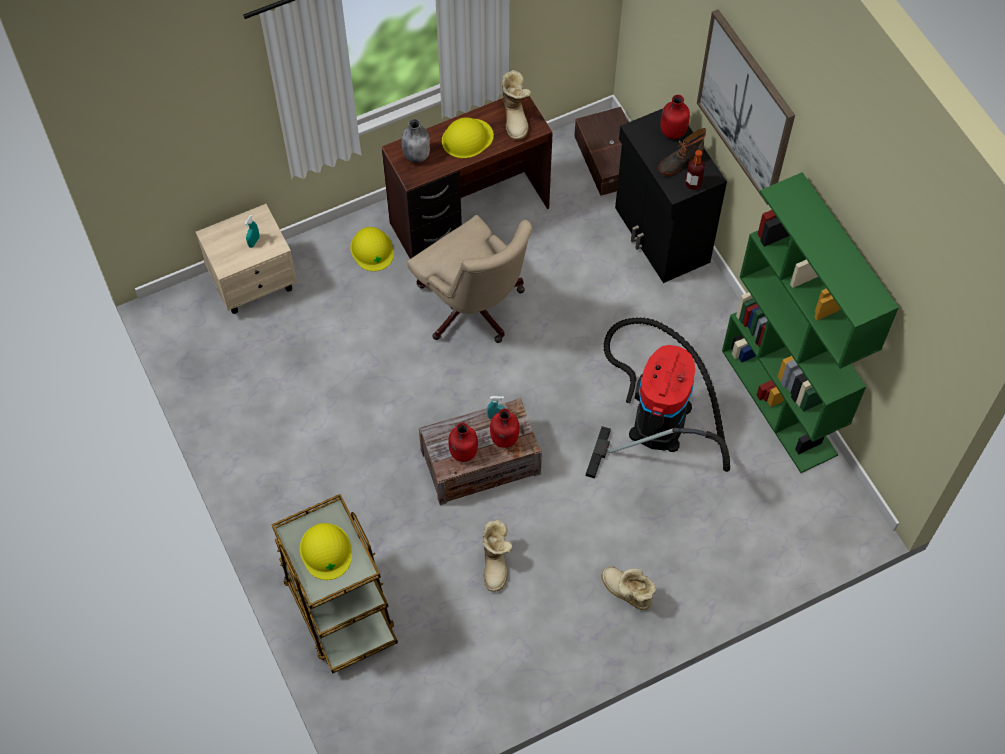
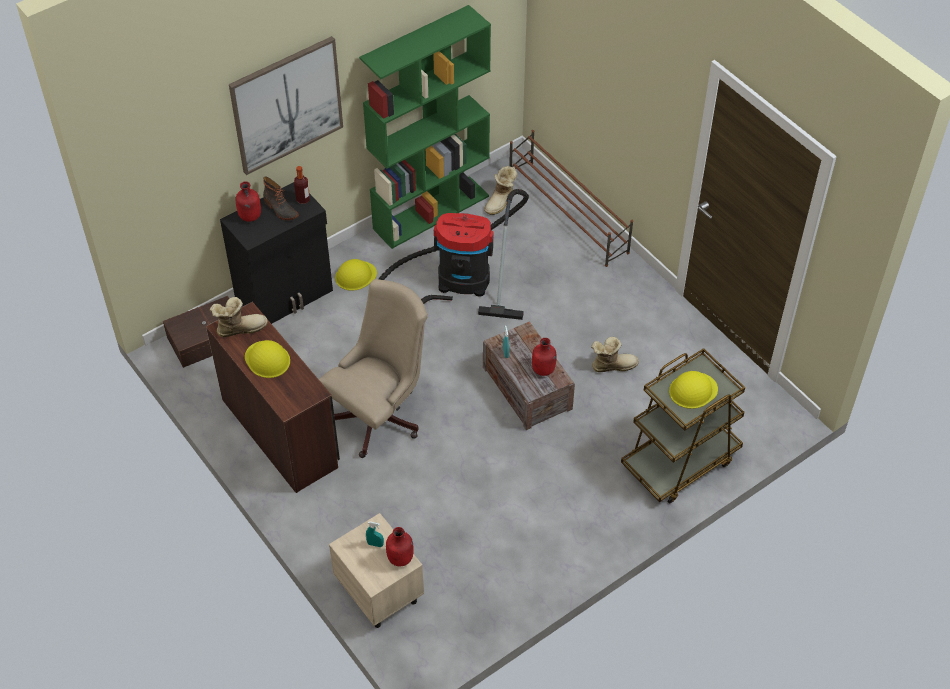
camera: 100 degrees left, 10 degrees down
(372, 249) = (327, 502): yellow hard hat -> yellow hard hat (355, 276)
(417, 155) = (290, 393): grey bottle -> none
(504, 439) = (524, 345): red bottle -> red bottle (401, 558)
(626, 593) = (613, 284): boot -> boot (501, 202)
(758, 563) = (568, 214): none -> brown shoe rack

